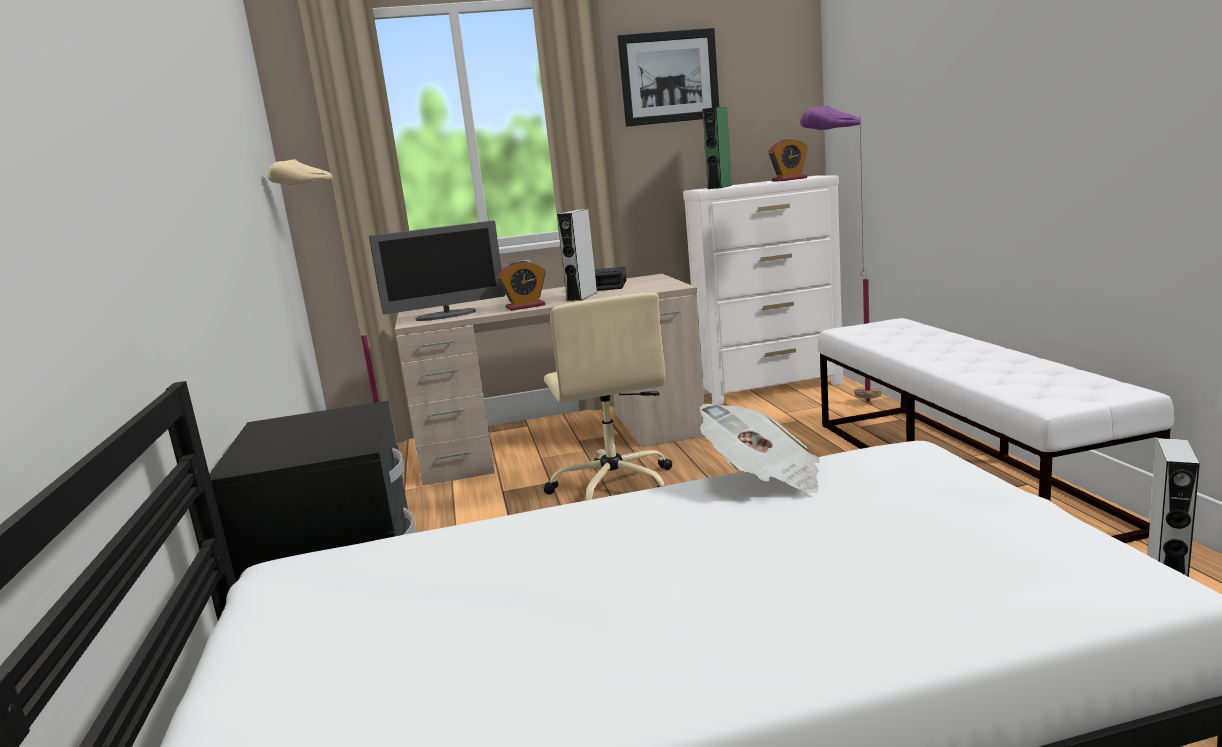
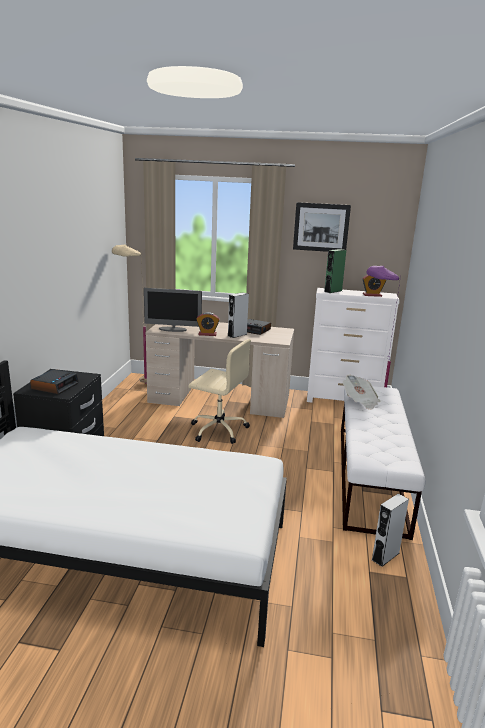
camera: 20 degrees right, 5 degrees up
(305, 442) = (55, 386): none -> alarm clock
(614, 486) = (218, 429): beige office chair -> beige office chair turned 75 degrees counterclockwise
(764, 477) = (197, 453): newspaper -> newspaper (360, 401)

